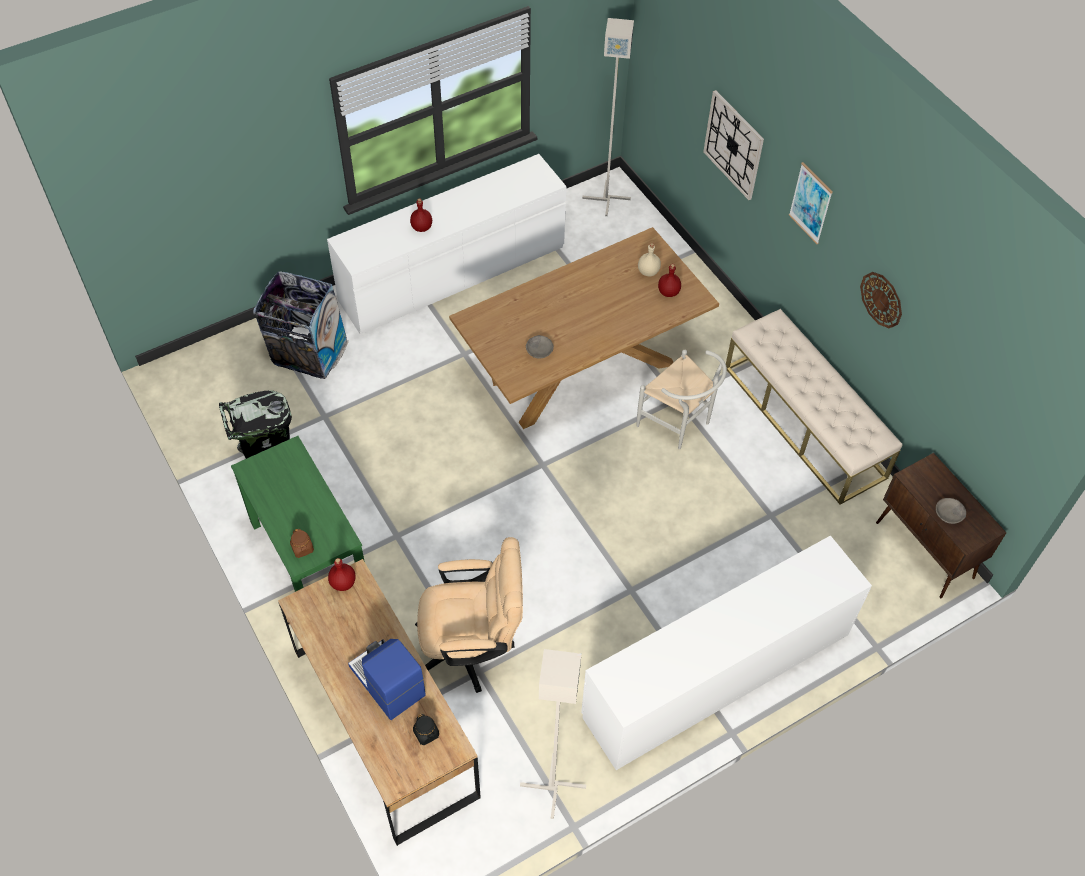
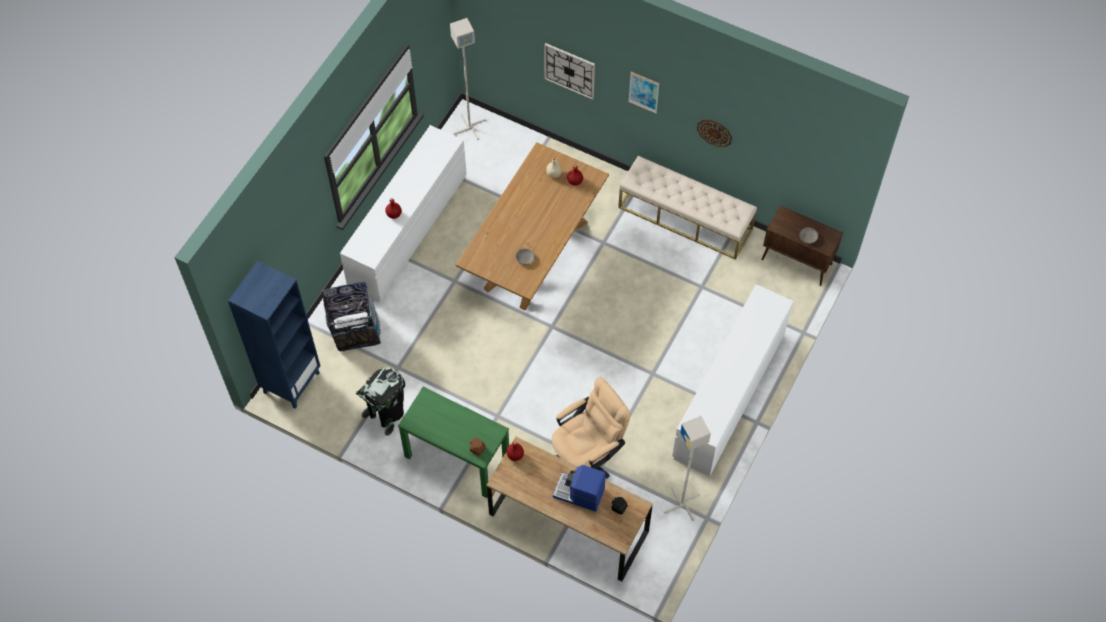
camera: 30 degrees left, 5 degrees up
(195, 370) = (291, 382): none -> blue bookcase
(679, 424) = (615, 258): white chair -> none

